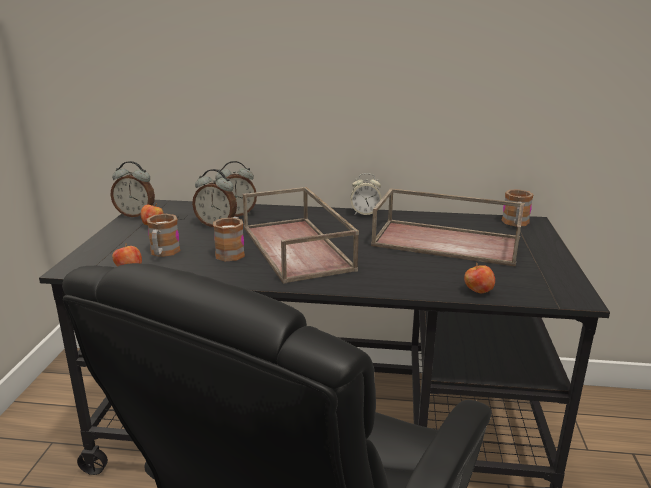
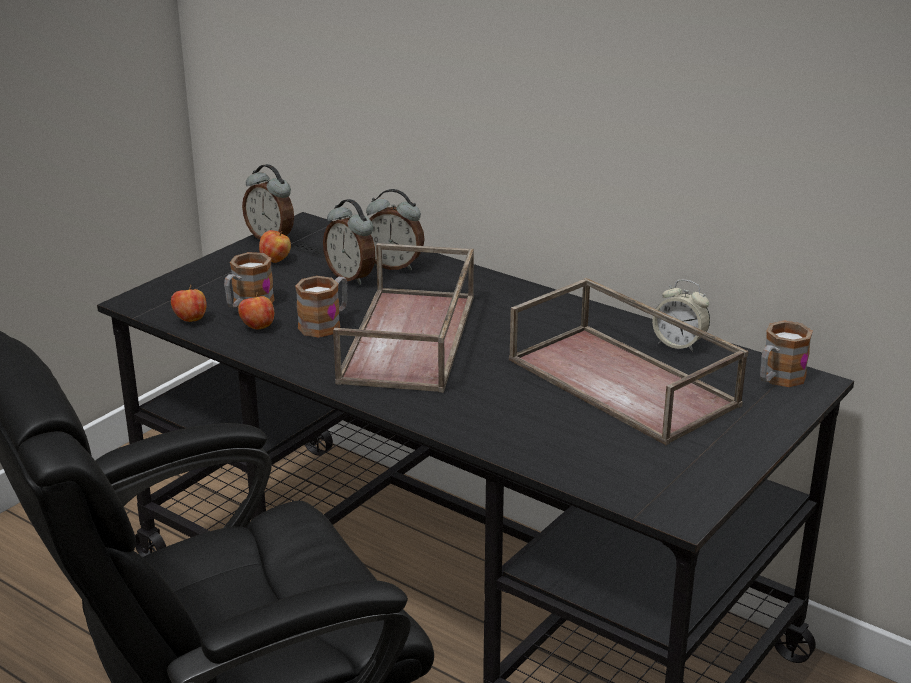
camera: 30 degrees right, 5 degrees up
(365, 213) = (570, 305): alarm clock -> alarm clock (679, 344)
(478, 292) = (557, 464): apple -> apple (257, 327)

